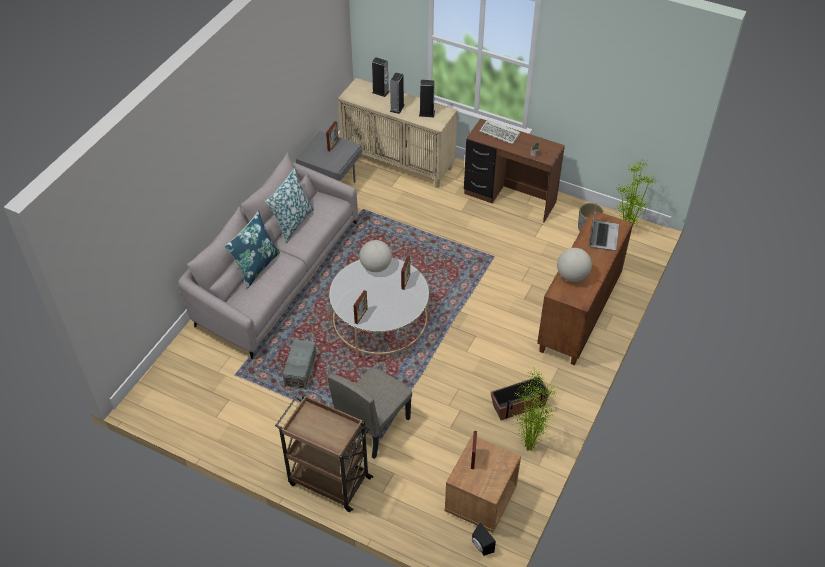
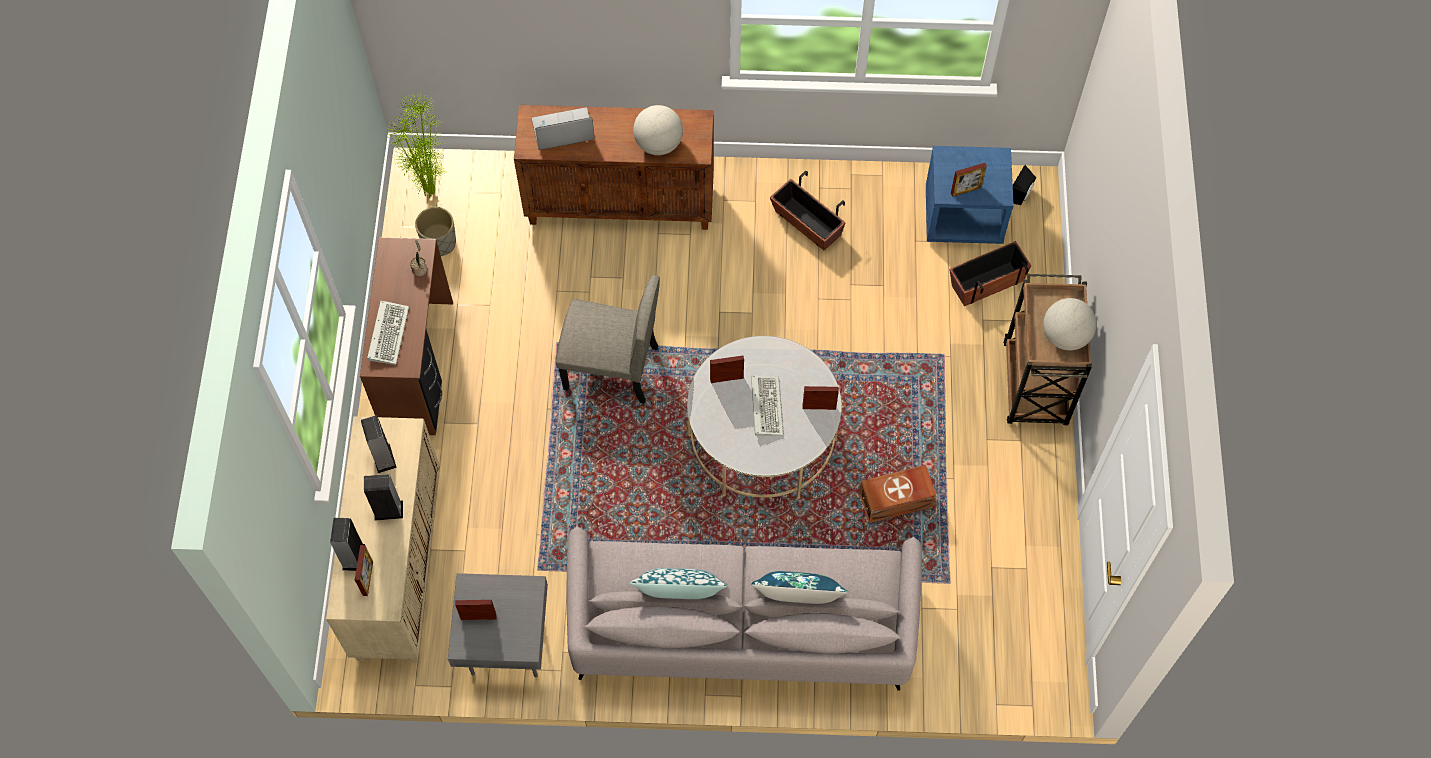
camera: 115 degrees left, 15 degrees up
(300, 371) = (897, 501): grey storage box -> brown storage box
(366, 93) = (368, 578): none -> picture frame
(373, 426) = (931, 372): beige chair -> beige chair (611, 368)
(375, 267) = (718, 429): globe -> globe (1065, 336)
(377, 292) = (765, 405): none -> keyboard
(420, 489) = (987, 282): none -> planter
(480, 500) = (964, 216): brown nightstand -> blue nightstand
(528, 446) = (862, 194): potted plant -> none

